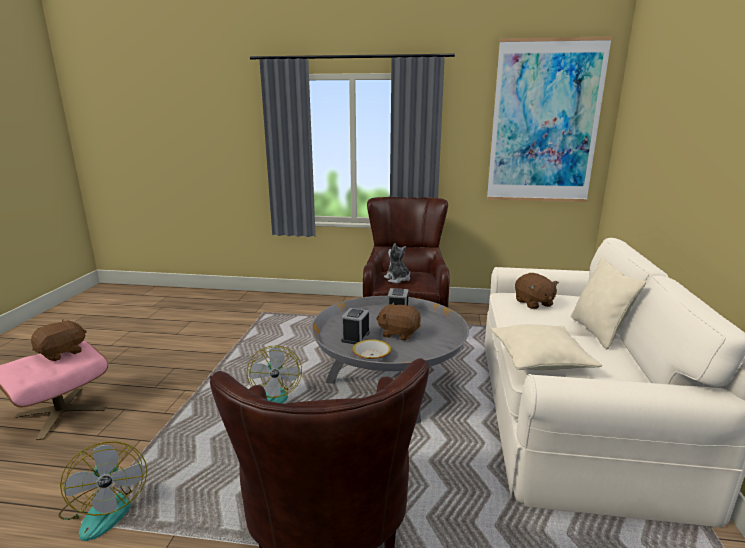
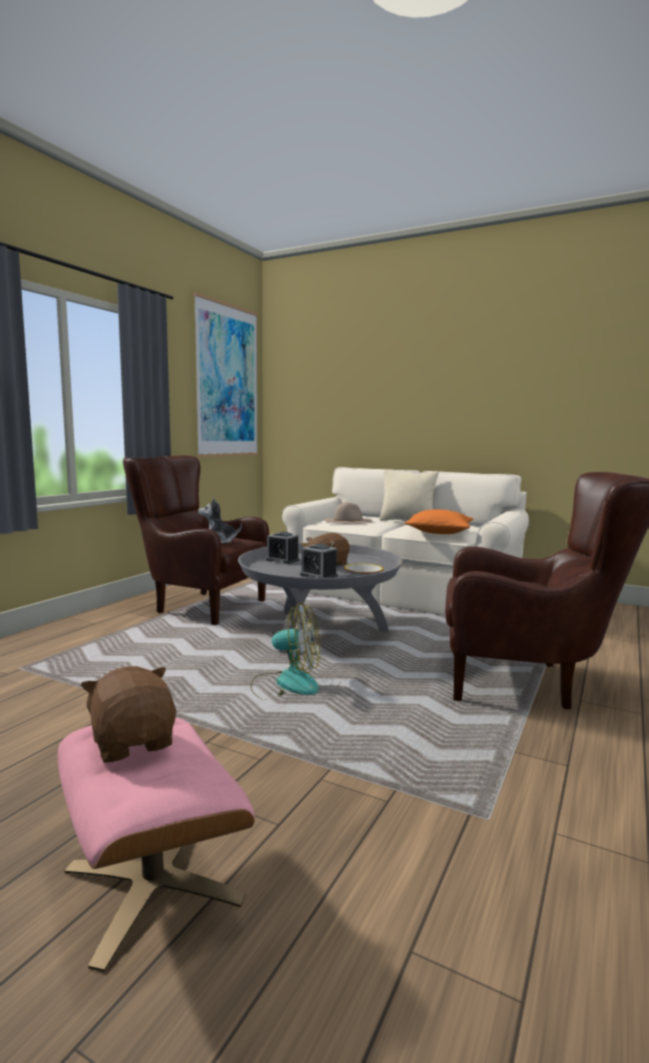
camera: 70 degrees left, 10 degrees down
(105, 508) = (463, 801): fan -> none
(533, 303) = (348, 520): brown plush toy -> beige hat
(540, 359) = (439, 532): beige pillow -> orange pillow

